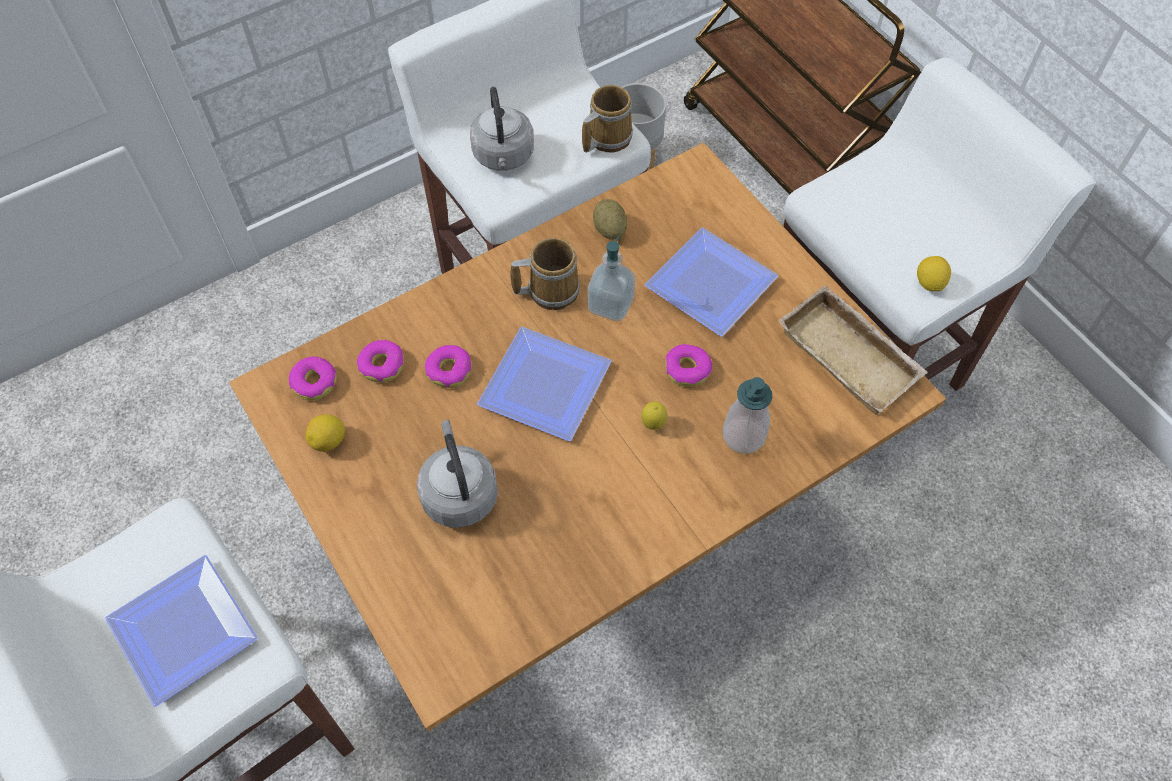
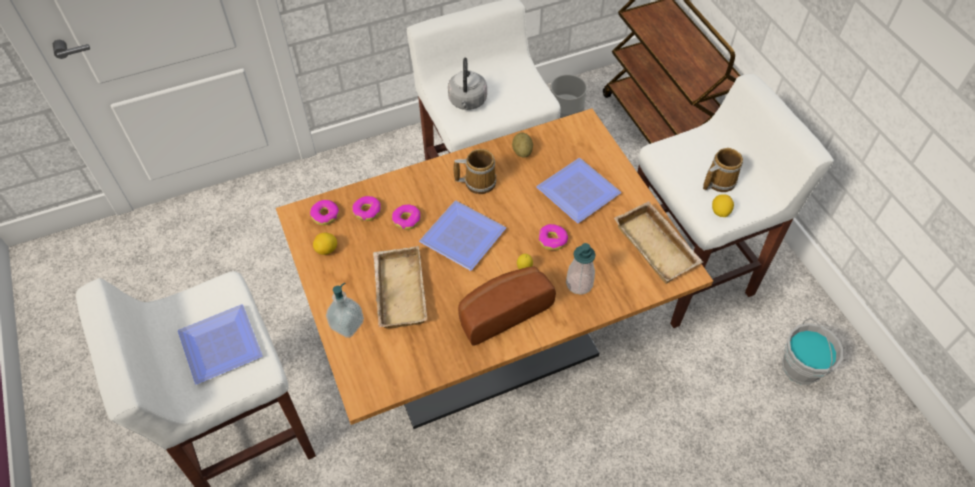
camera: 10 degrees right, 5 degrees down
(459, 493) = (397, 291): grey kettle -> beige tray
(606, 137) = (533, 98): mug -> mug (718, 181)
(610, 305) = (513, 195): soap dispenser -> soap dispenser (347, 324)
(632, 500) = (502, 311): none -> bread
(1050, 486) = (801, 367): none -> grey bucket

